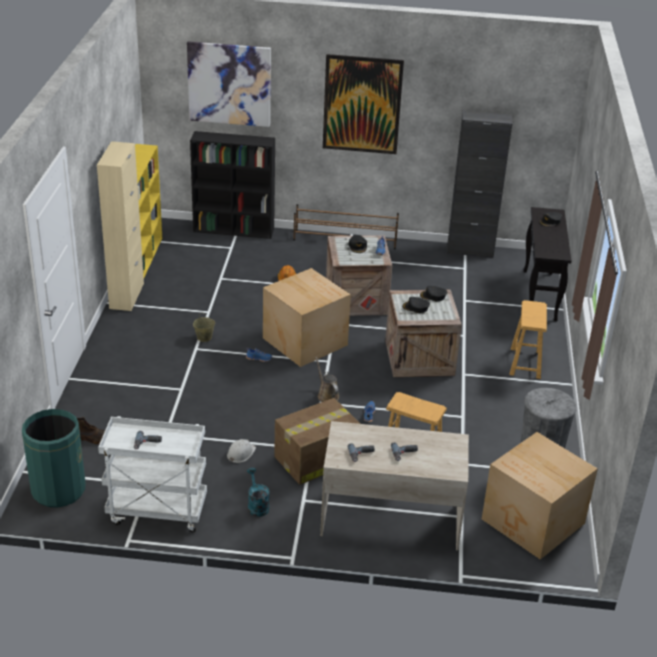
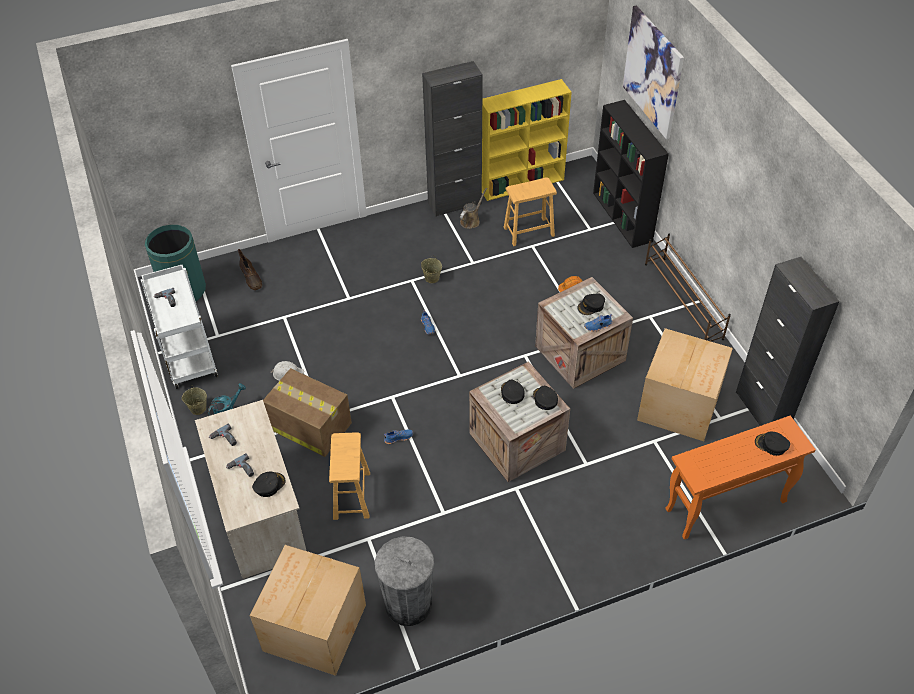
camera: 65 degrees right, 15 degrees up
(126, 296) = (454, 203): beige cabinet -> black cabinet
(233, 524) = (197, 408): none -> beige bucket
(305, 340) = (479, 345): cardboard box -> cardboard box (680, 405)
(327, 395) = (406, 396): brown watering can -> brown watering can (471, 220)
(362, 104) = (731, 176): picture -> none
(433, 443) = (269, 485): none -> black cap
(525, 363) = (576, 536): brown stool -> brown stool (528, 231)
(540, 295) = (725, 506): black console table -> orange console table

